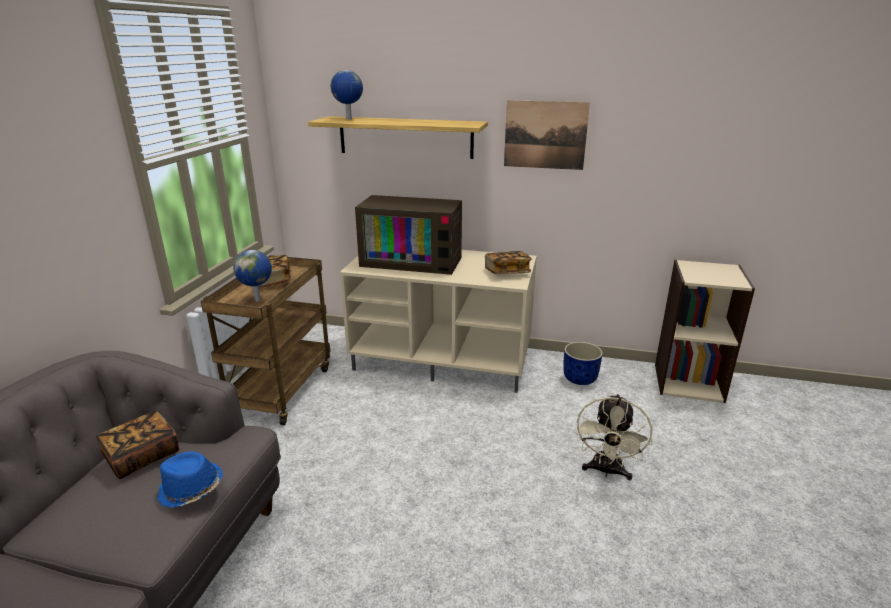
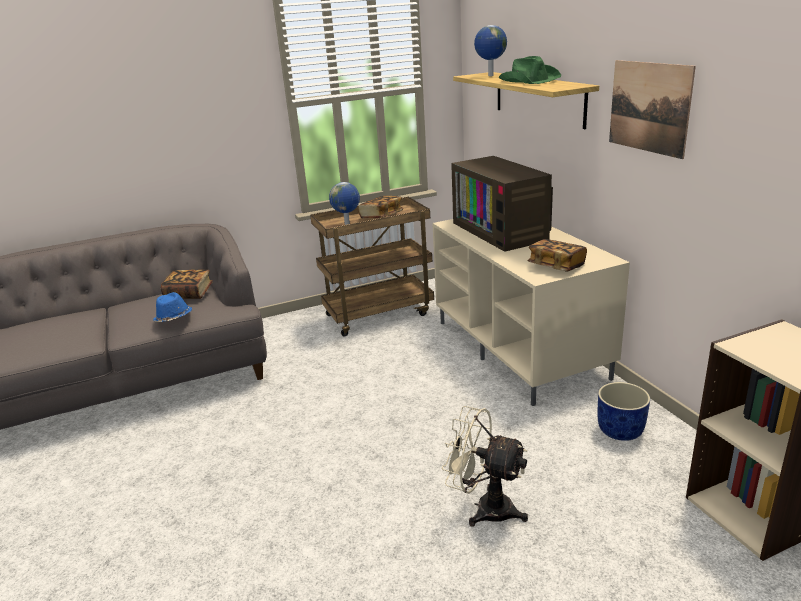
camera: 55 degrees right, 0 degrees up
(413, 121) = (529, 81): none -> green hat
(606, 471) = (485, 507): beige fan -> beige fan turned 45 degrees clockwise

